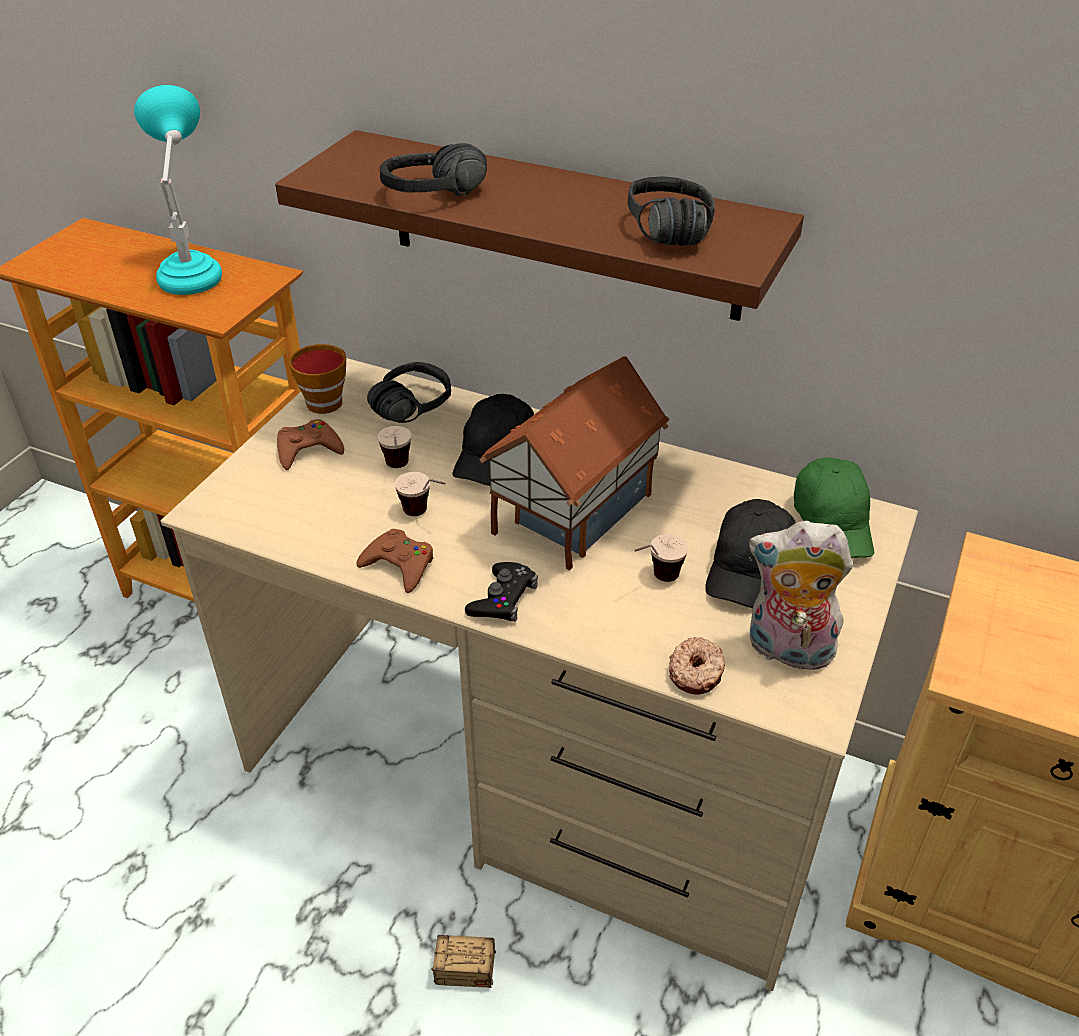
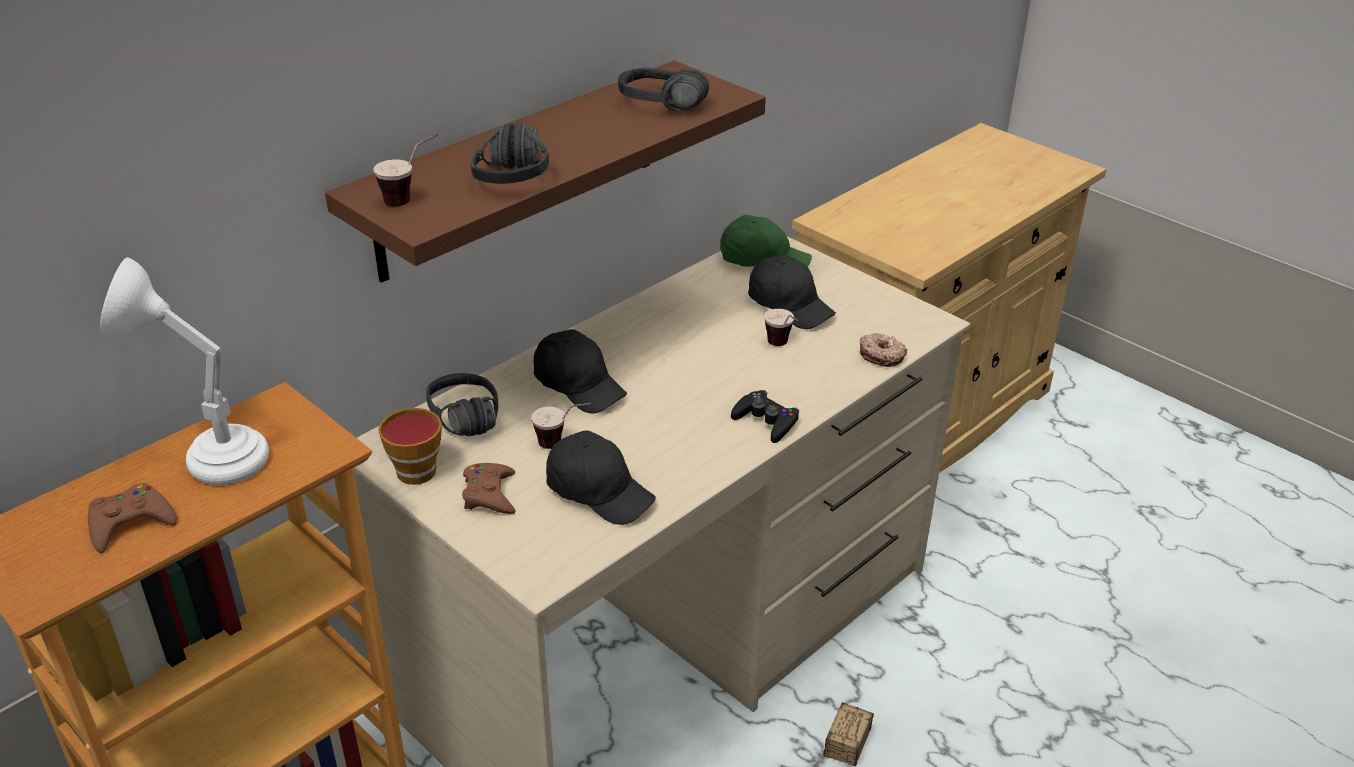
camera: 70 degrees left, 5 degrees down
(193, 271) = (207, 457): turquoise table lamp -> white table lamp
(334, 511) = (599, 492): none -> black cap
(399, 565) = (696, 467): brown game controller -> brown game controller (130, 523)
(425, 515) = (638, 440): cup -> cup (412, 197)
(571, 513) = (682, 365): toy house -> none
(786, 651) = (877, 315): plush toy -> none

